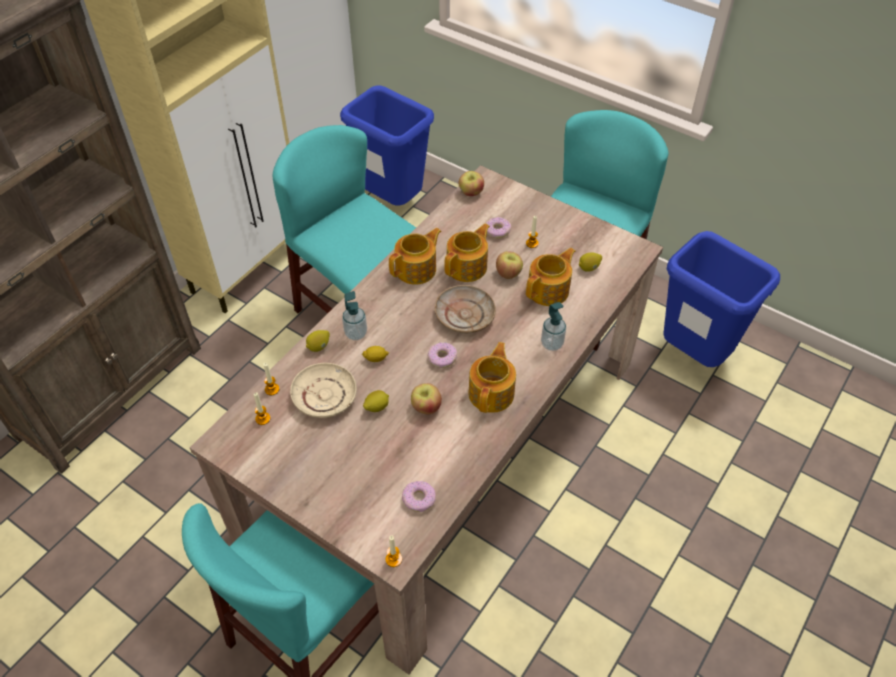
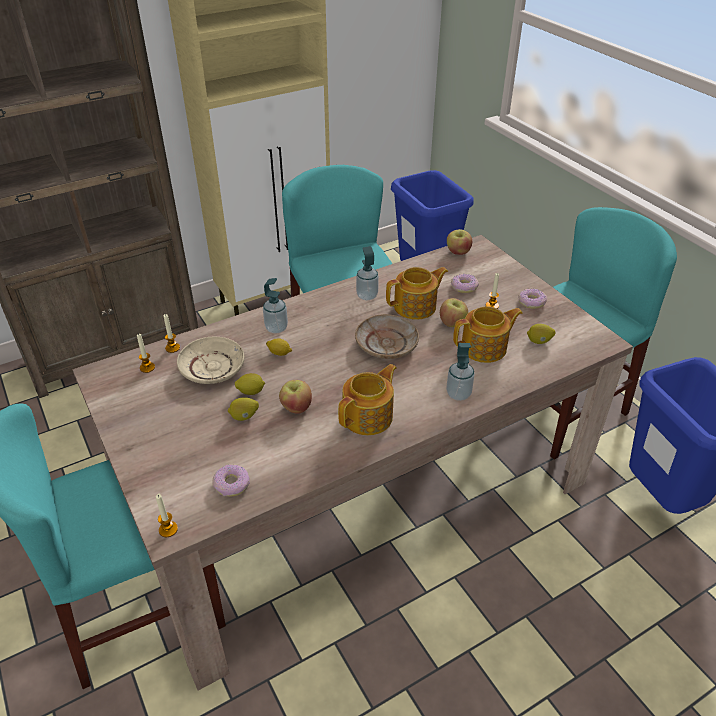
camera: 25 degrees right, 10 degrees down
(319, 346) = (237, 328): lemon -> lemon (244, 416)
(417, 269) = (367, 296): teapot -> soap dispenser
(442, 358) = (340, 372): donut -> donut (531, 302)

